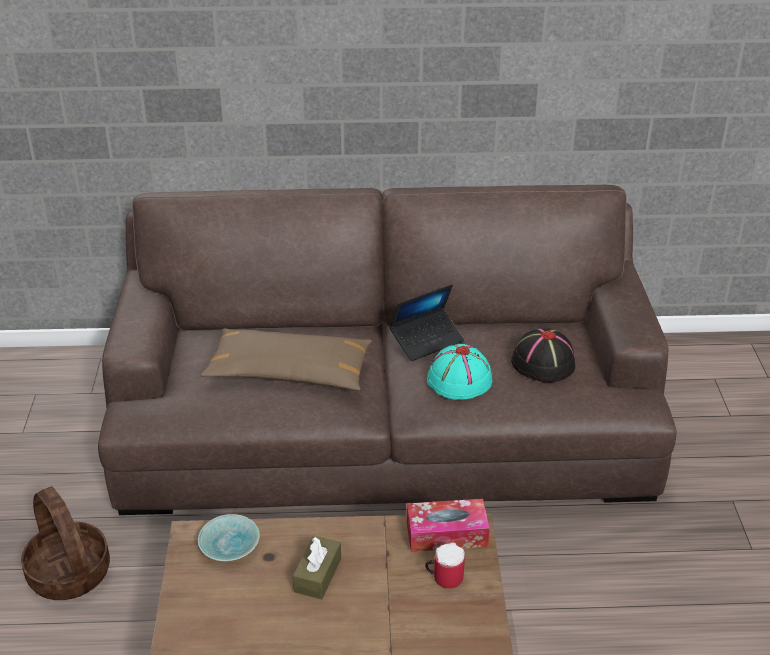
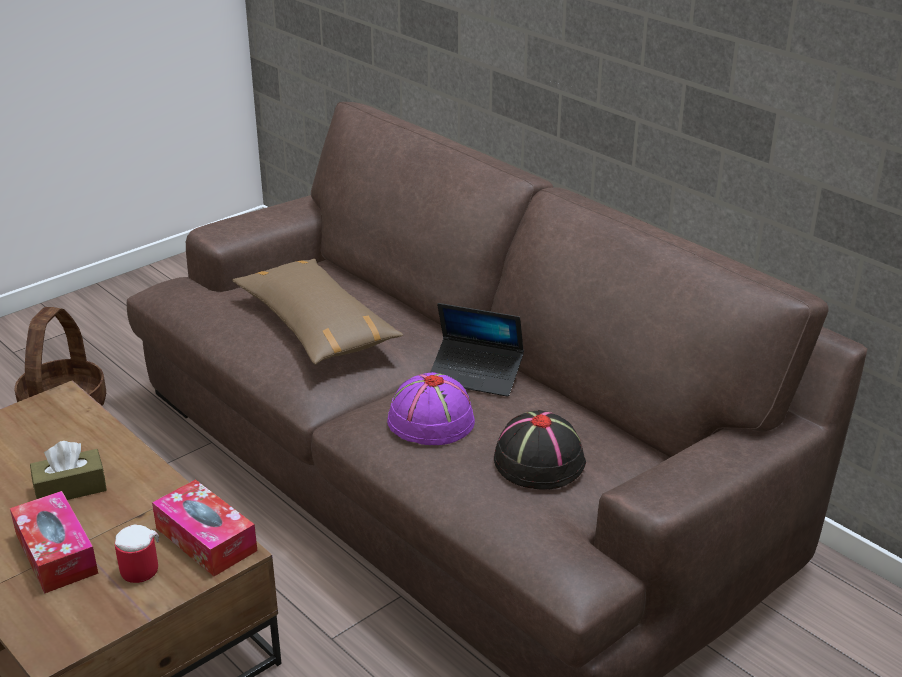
camera: 50 degrees right, 5 degrees down
(231, 546) = (66, 424): turquoise bowl -> none
(387, 610) = (56, 553): none -> tissue box
(459, 380) = (430, 421): turquoise hat -> purple hat

